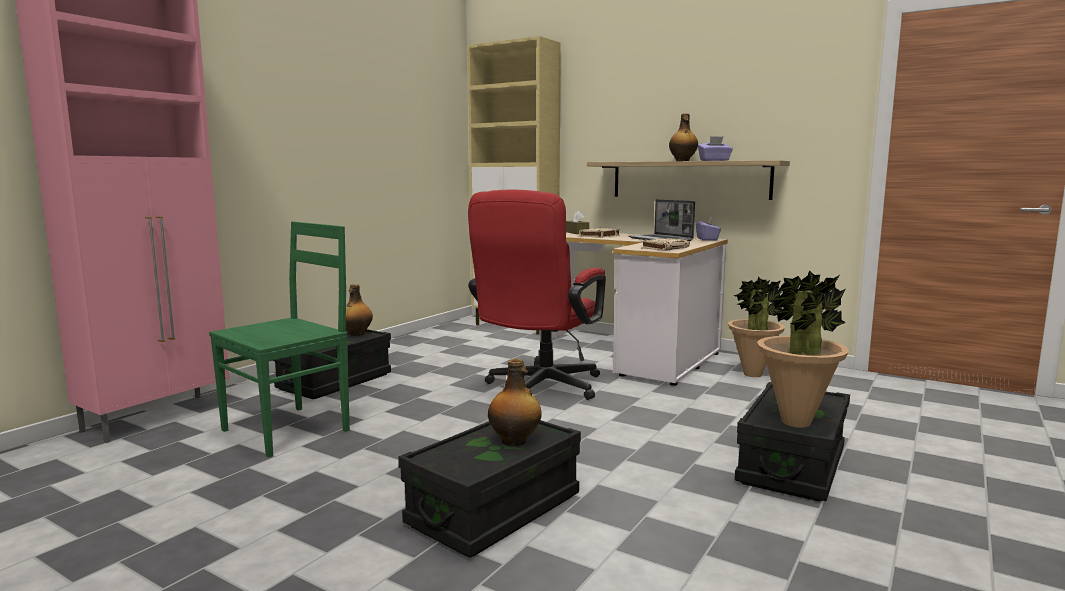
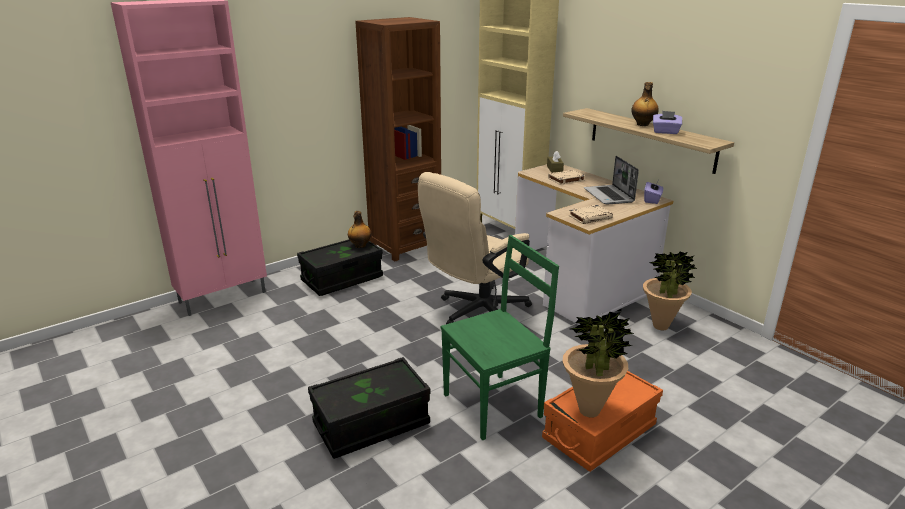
camera: 20 degrees right, 15 degrees up
(289, 429) = (291, 324): green chair -> green chair (495, 404)
(398, 347) = (405, 245): none -> brown bookcase
(515, 441) = (384, 387): bottle -> none
(539, 389) = (476, 313): red office chair -> beige office chair
(792, 466) = (599, 433): black storage box -> orange storage box

